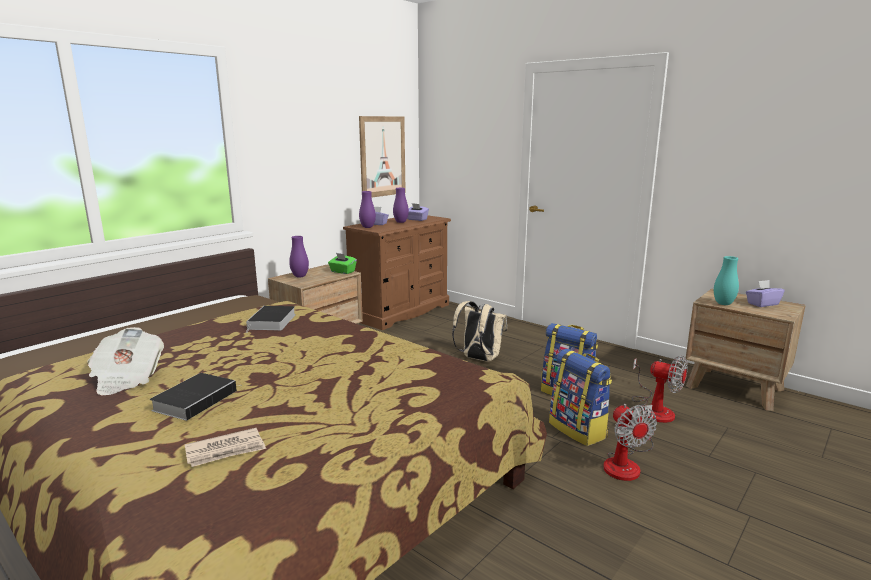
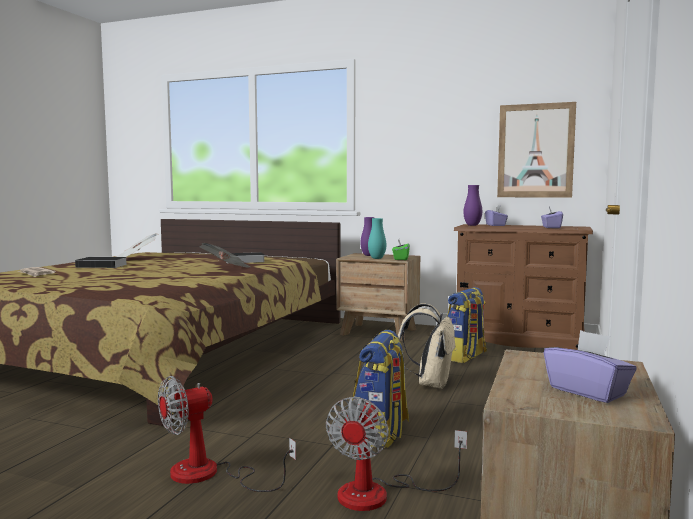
camera: 70 degrees right, 10 degrees down
(332, 334) = (226, 269): none -> newspaper
(401, 222) = (523, 226): purple vase -> none
(578, 430) = (280, 445): backpack -> backpack (465, 357)
(723, 304) = (527, 364): turquoise vase -> turquoise vase (377, 258)

